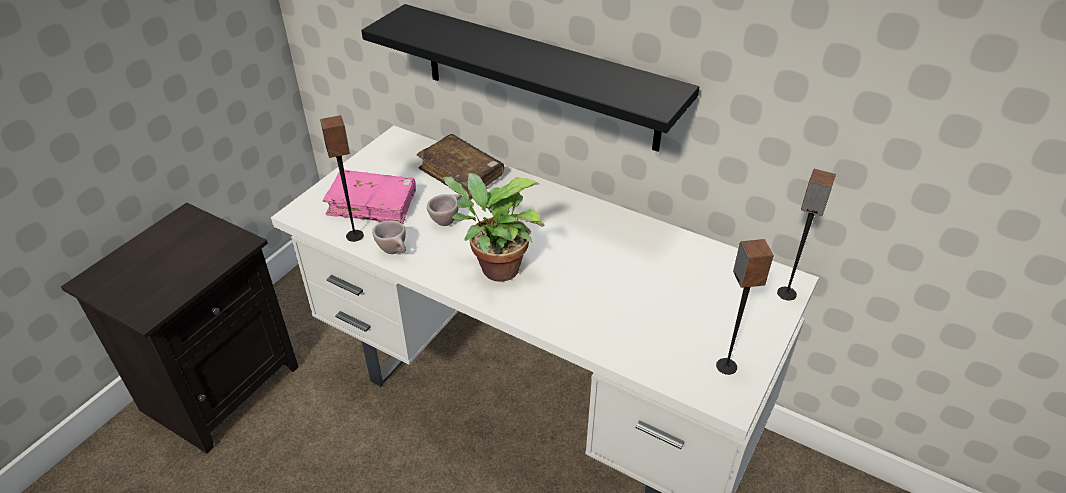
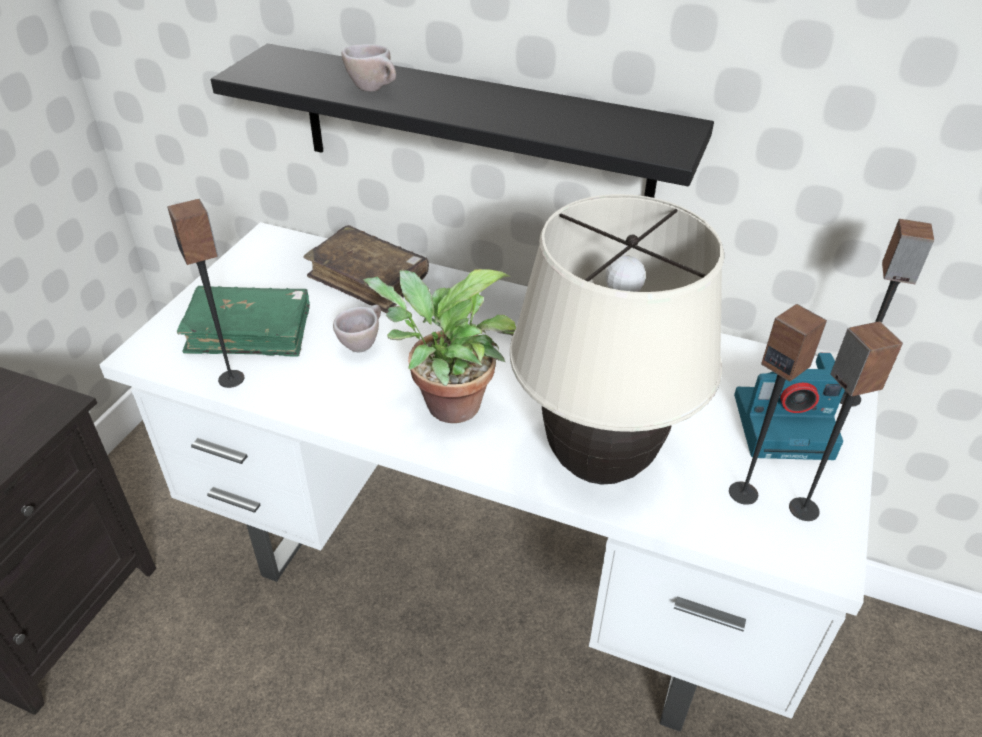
camera: 10 degrees left, 0 degrees up
(372, 204) = (250, 332): pink book -> green book
(395, 251) = (295, 395): beige cup -> beige cup (375, 90)
(591, 319) = (600, 464): none -> beige table lamp
(687, 350) = (743, 493): none -> speaker
(733, 308) = (785, 425): none -> camera

